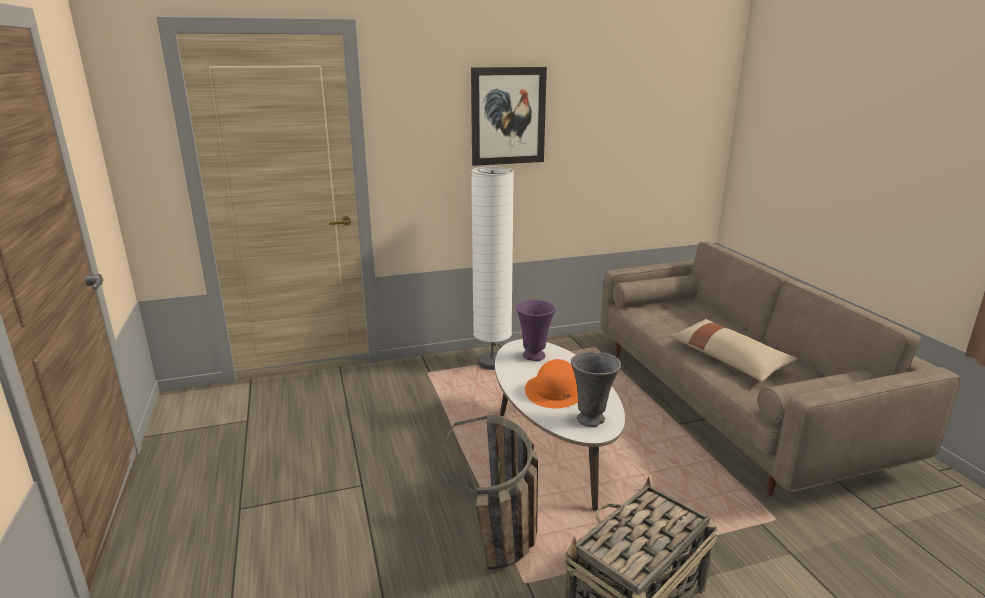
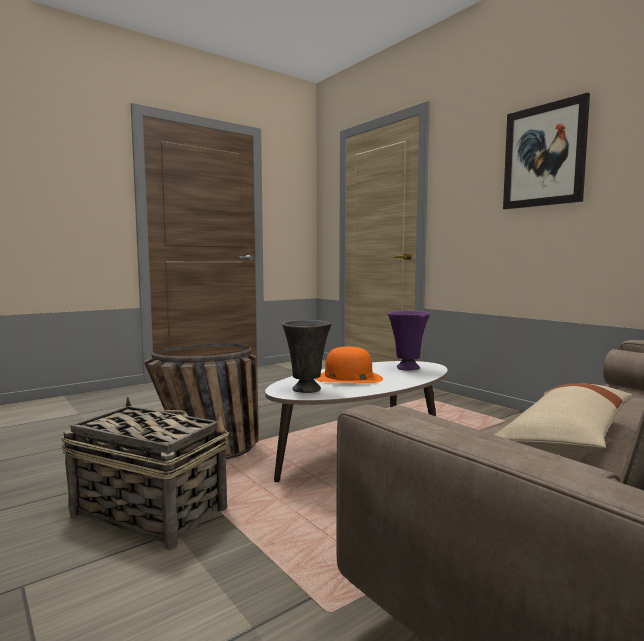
camera: 70 degrees right, 15 degrees down
(492, 363) = (480, 414): white floor lamp -> none

